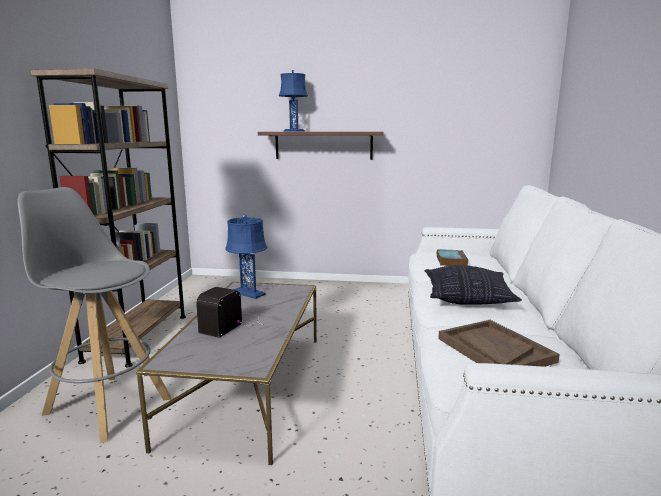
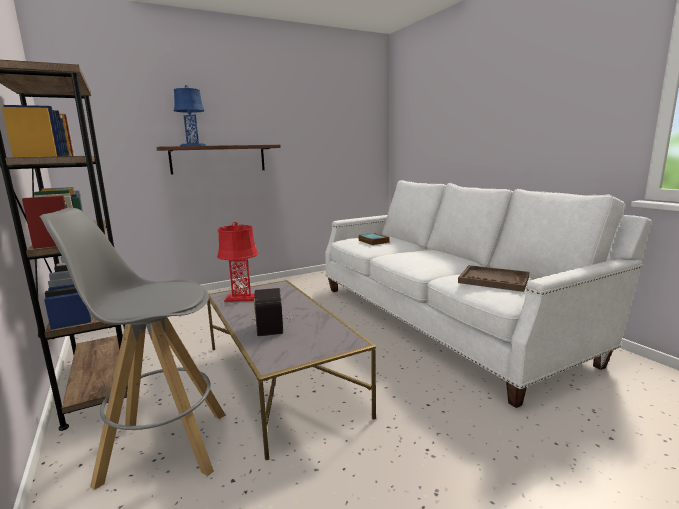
camera: 35 degrees left, 0 degrees up
(248, 293) = (242, 298): blue table lamp -> red table lamp
(467, 298) = (426, 259): pillow -> none

